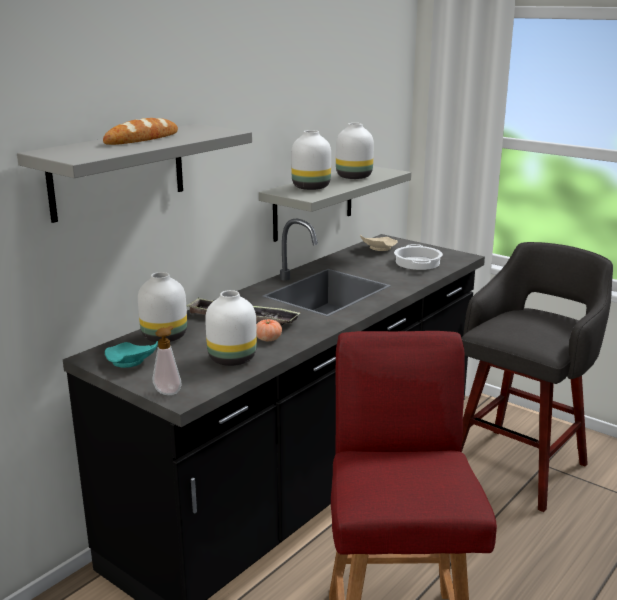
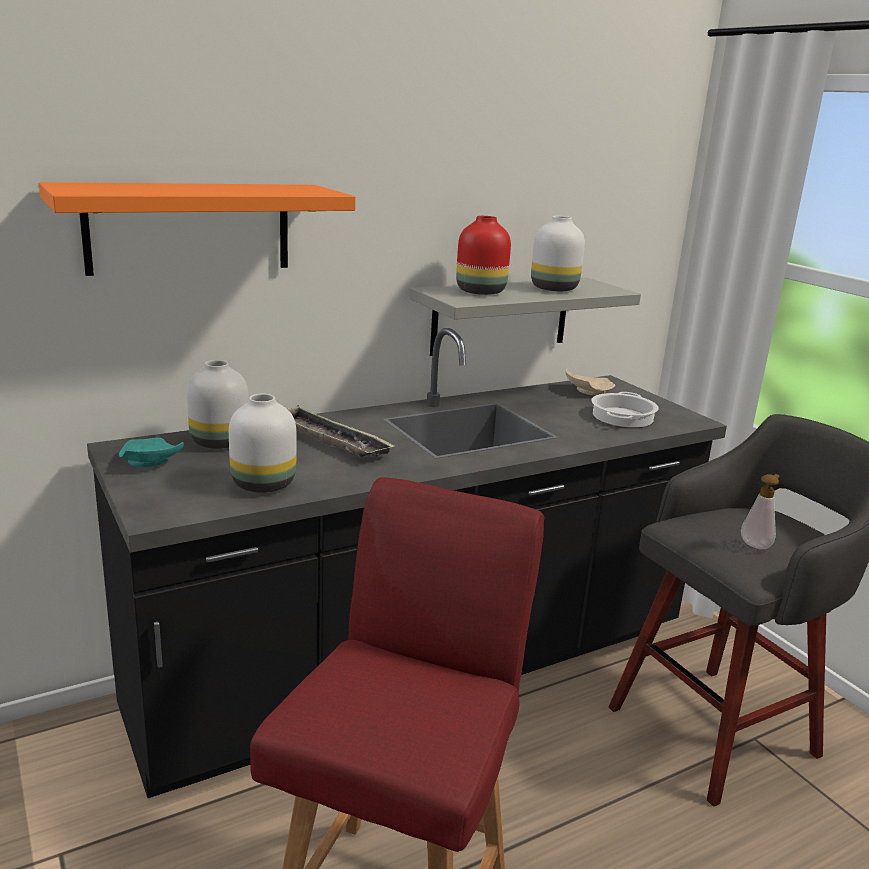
camera: 20 degrees right, 0 degrees up
(118, 171) = (189, 228): grey shelf -> orange shelf
(142, 139) = (206, 187): bread -> none
(169, 391) = (148, 505): soap dispenser -> soap dispenser (756, 544)
(268, 339) = (332, 470): tomato -> none
(310, 187) = (479, 292): white vase -> red vase

